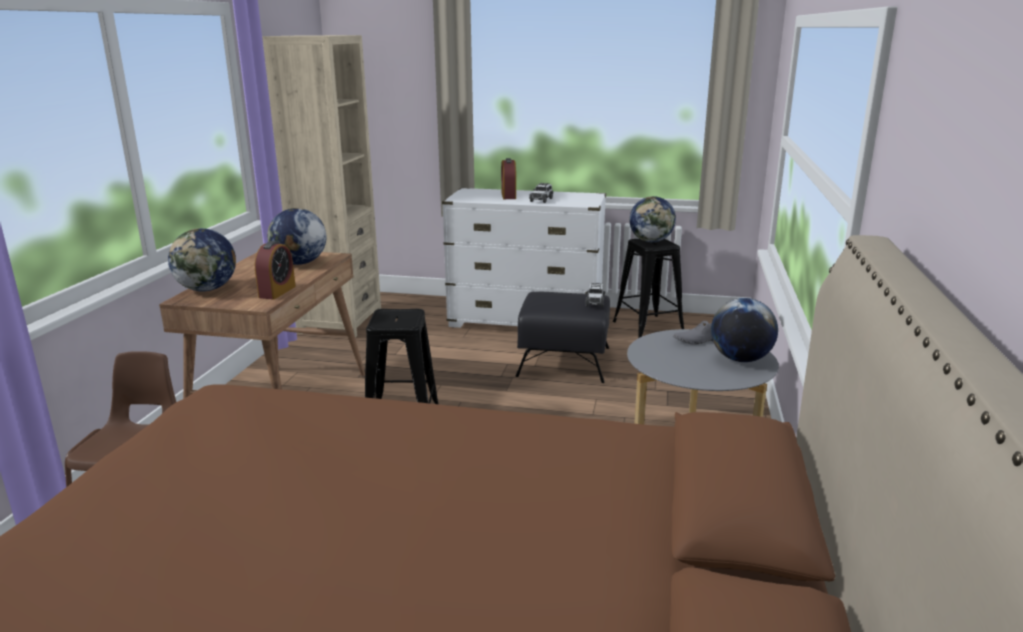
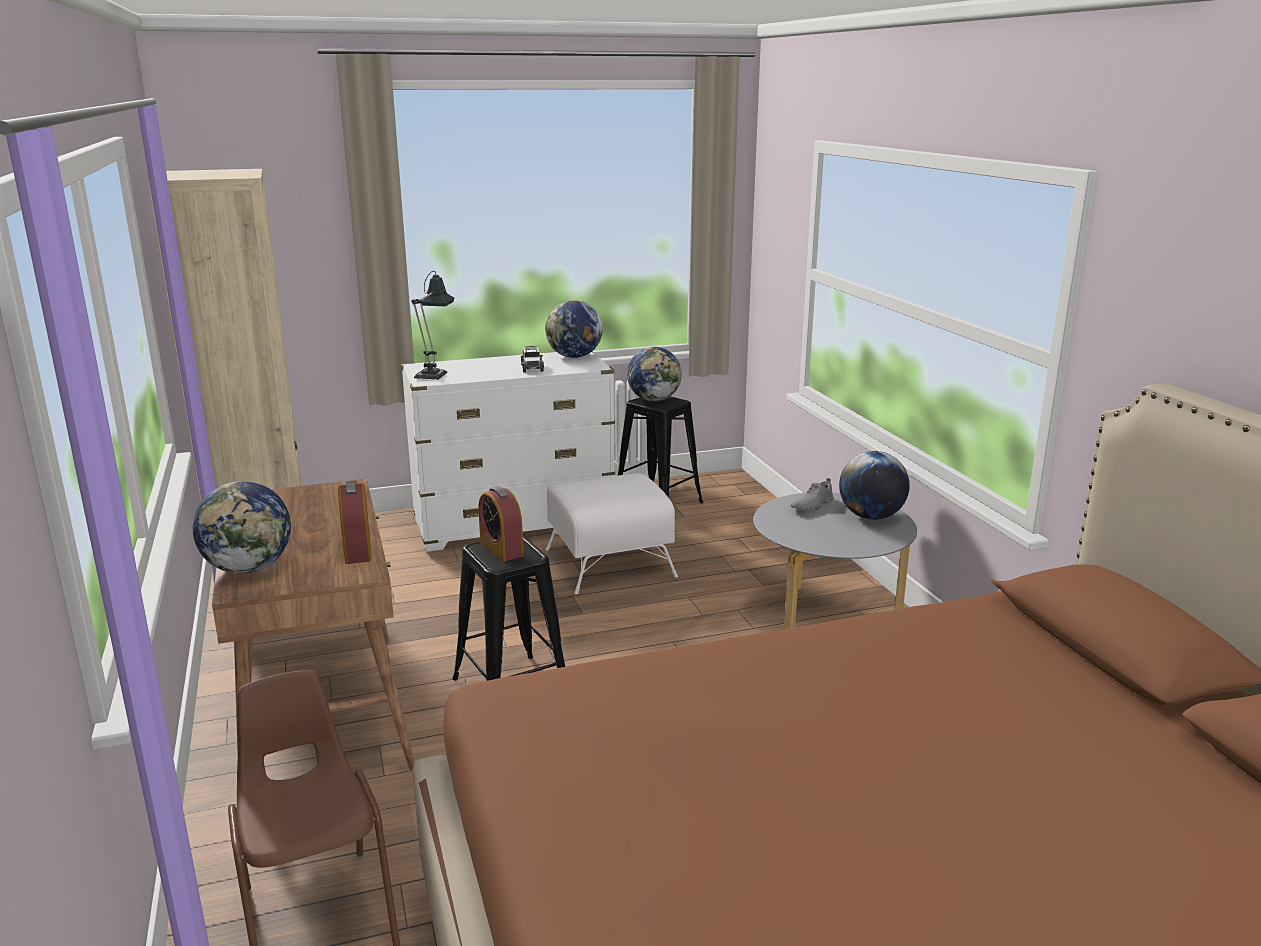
camera: 30 degrees left, 0 degrees up
(299, 263) = (318, 505): globe -> globe (574, 356)
(469, 196) = (433, 374): none -> table lamp
(508, 196) = (483, 368): alarm clock -> alarm clock (501, 549)
(564, 361) = (610, 563): black ottoman -> white ottoman
(595, 302) = (644, 484): toy car -> none

